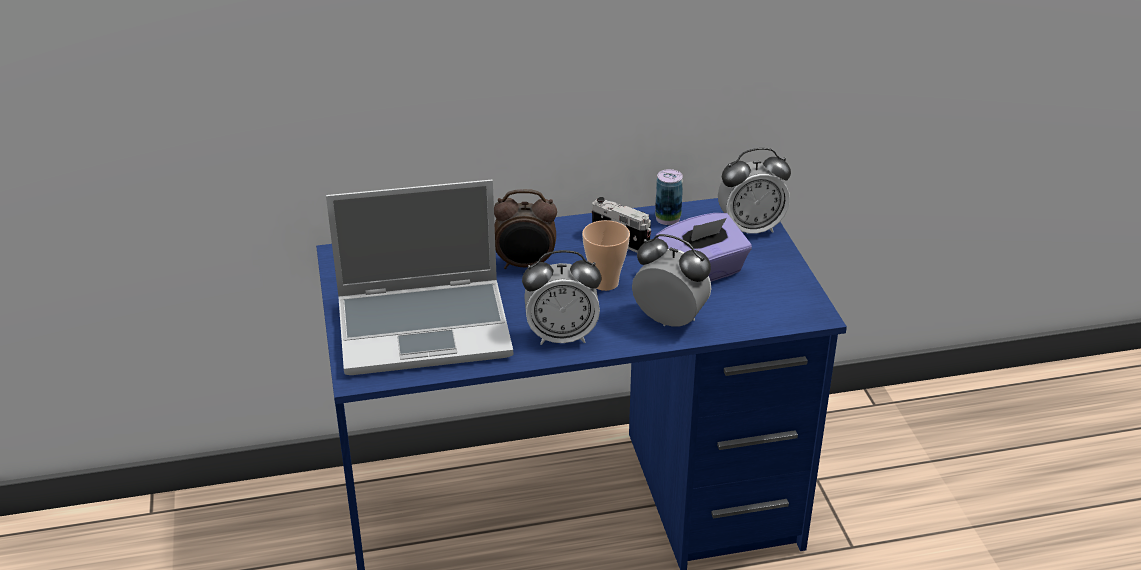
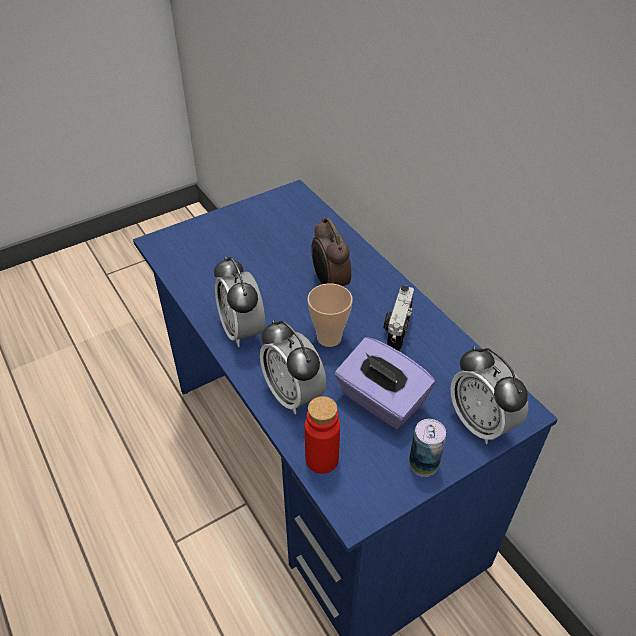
camera: 70 degrees right, 10 degrees up
(426, 328) = (224, 256): laptop -> none
(667, 218) = (456, 355): can -> can (423, 464)
(669, 320) = (293, 395): alarm clock -> alarm clock turned 135 degrees clockwise
(753, 319) = (322, 459): none -> red bottle

